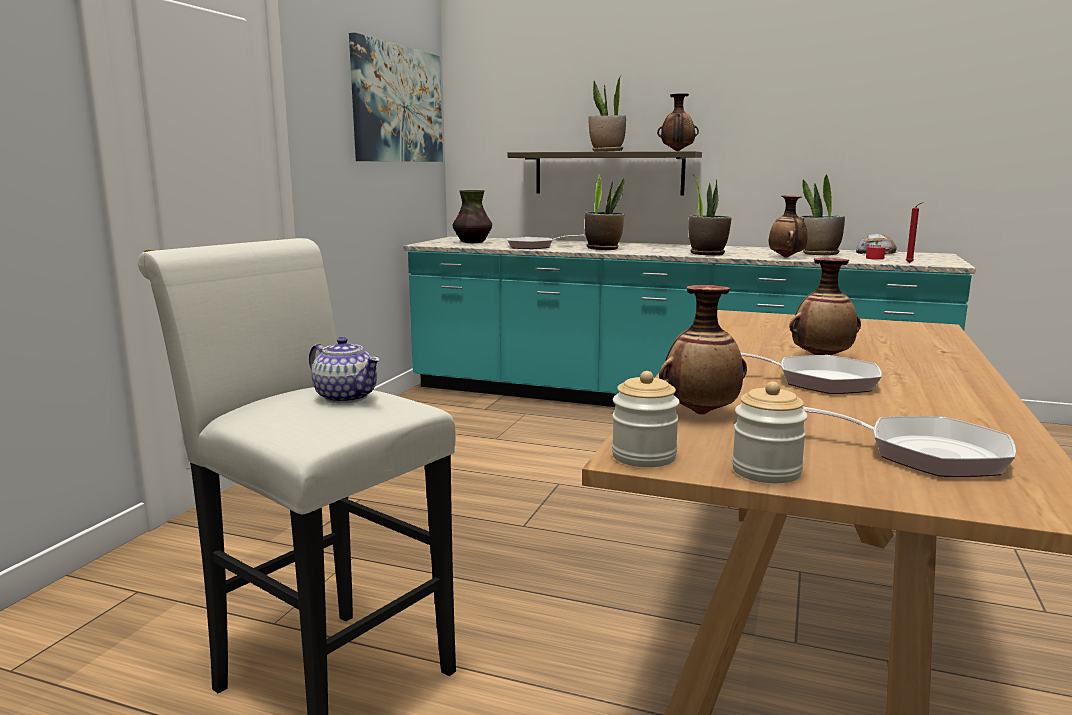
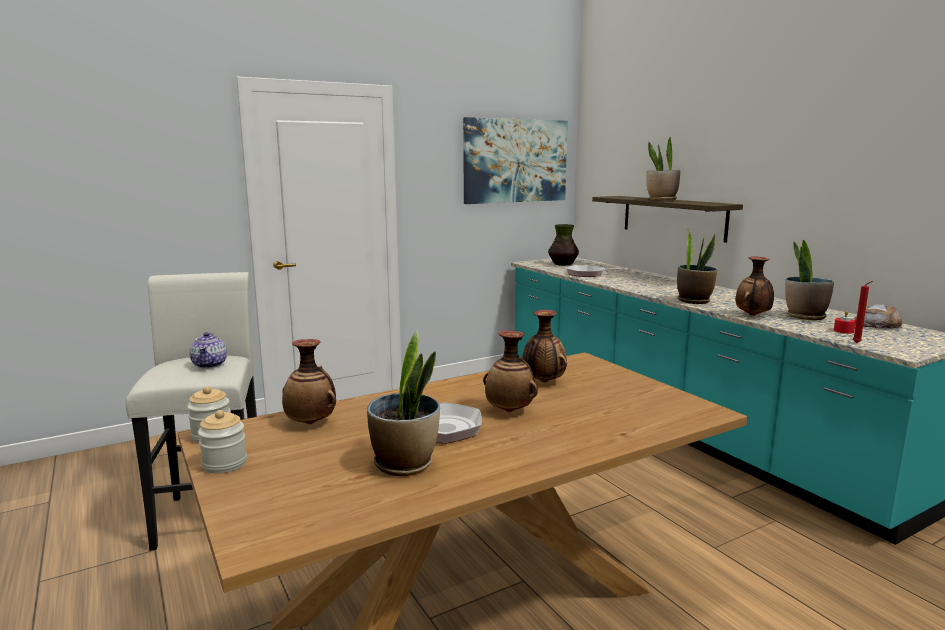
camera: 40 degrees right, 0 degrees up
(603, 248) = (632, 283): potted plant -> potted plant (405, 464)
(677, 151) = (710, 203): vase -> vase (543, 382)
(924, 454) = (318, 489): frying pan -> none

